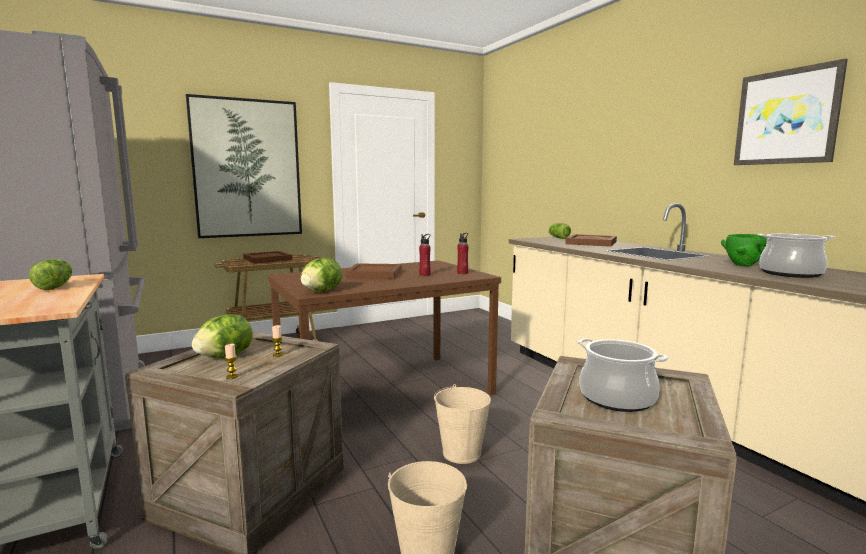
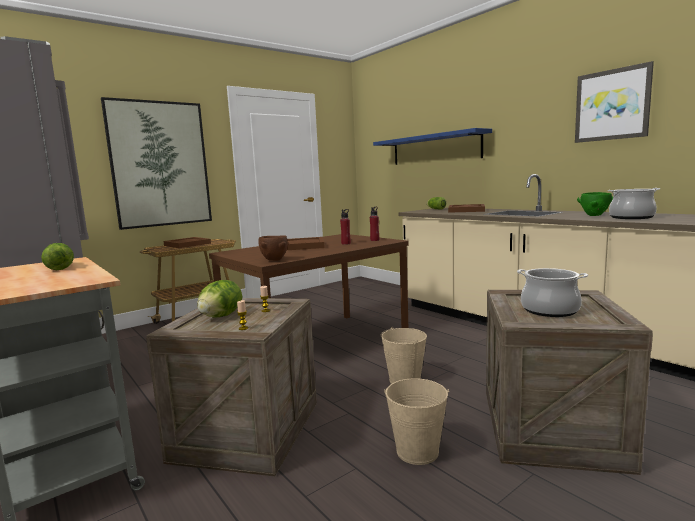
camera: 10 degrees left, 0 degrees up
(321, 291) = (275, 260): lettuce -> brown bowl
(567, 163) = (435, 149): none -> blue shelf

